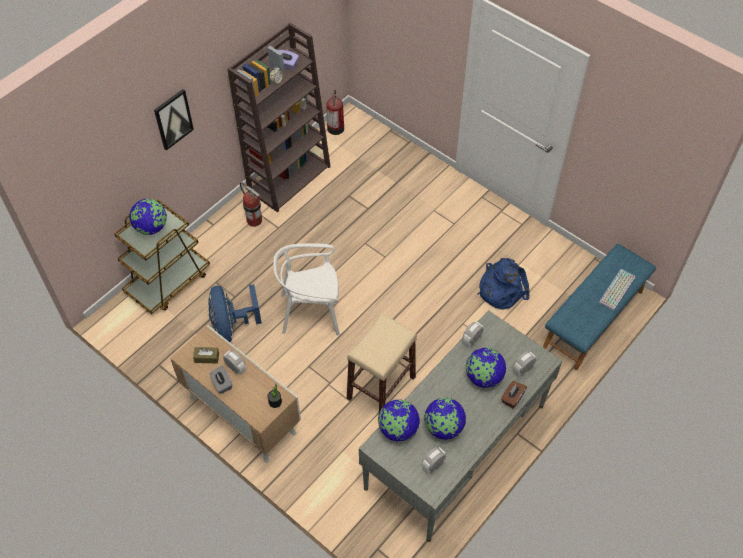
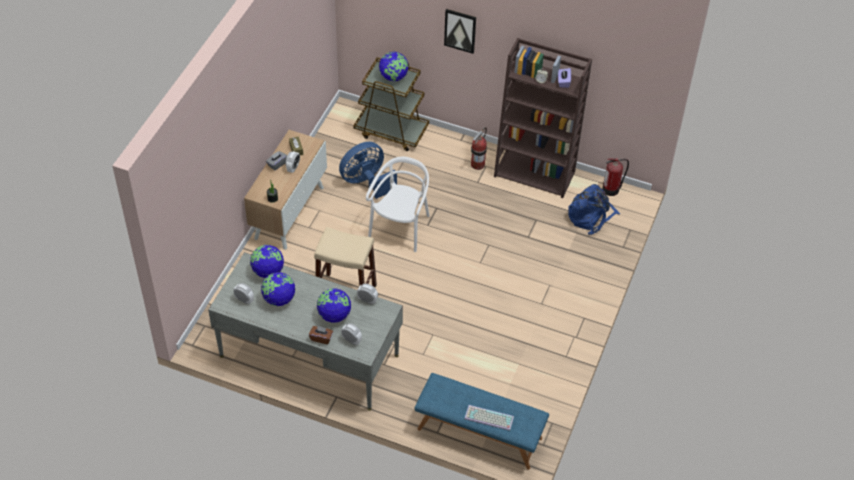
camera: 70 degrees right, 5 degrees down
(311, 312) = (401, 228): white chair -> white chair turned 45 degrees clockwise
(501, 289) = (482, 355): blue backpack -> blue backpack (591, 216)

